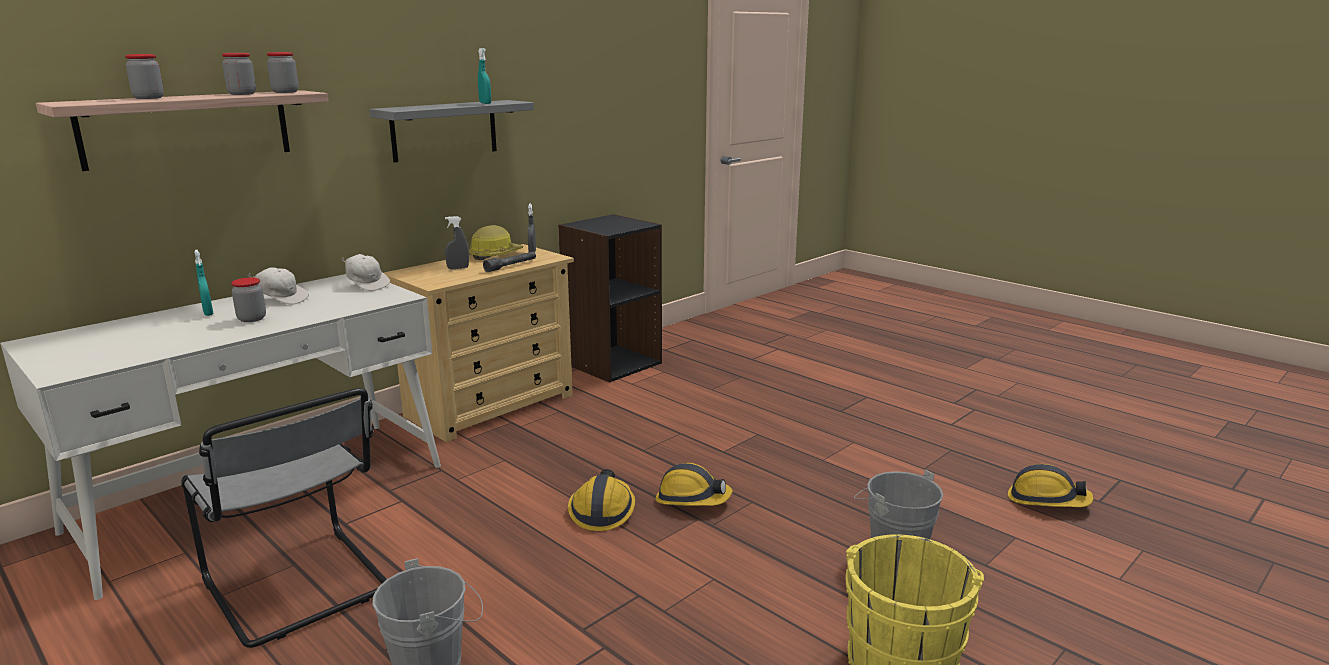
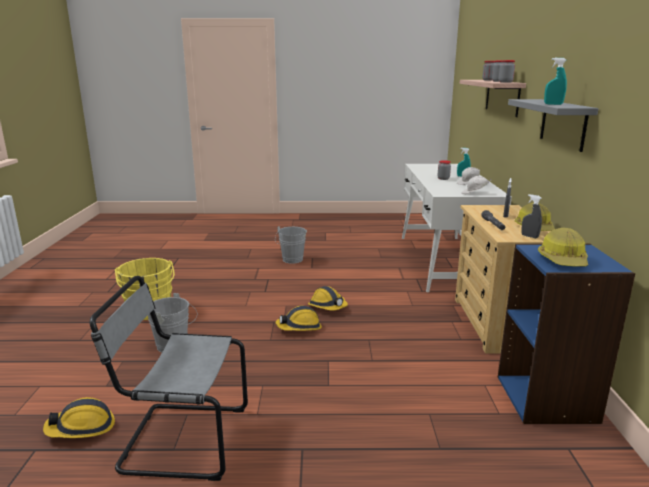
camera: 135 degrees right, 0 degrees up
(300, 589) = (364, 255): grey chair -> grey chair (180, 439)
(612, 363) = (547, 399): black bookcase -> blue bookcase
(623, 224) = (563, 260): none -> hard hat

